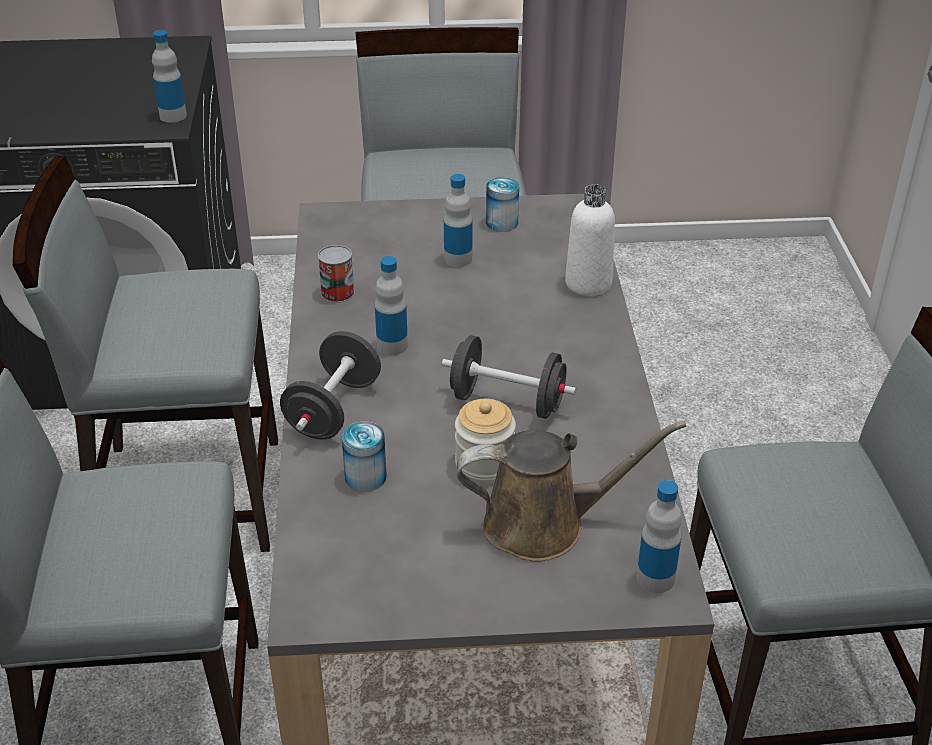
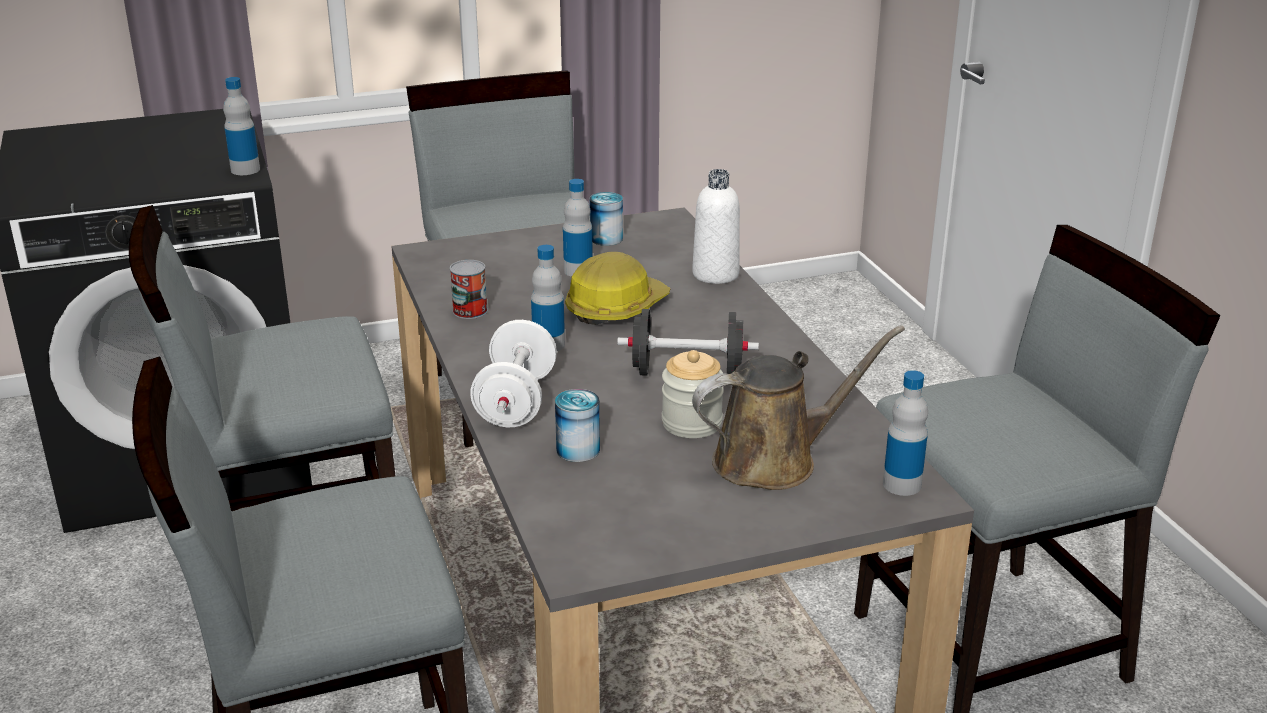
camera: 15 degrees left, 10 degrees down
(333, 409) = (516, 402): black dumbbell -> white dumbbell
(473, 310) = (615, 307): none -> hard hat

